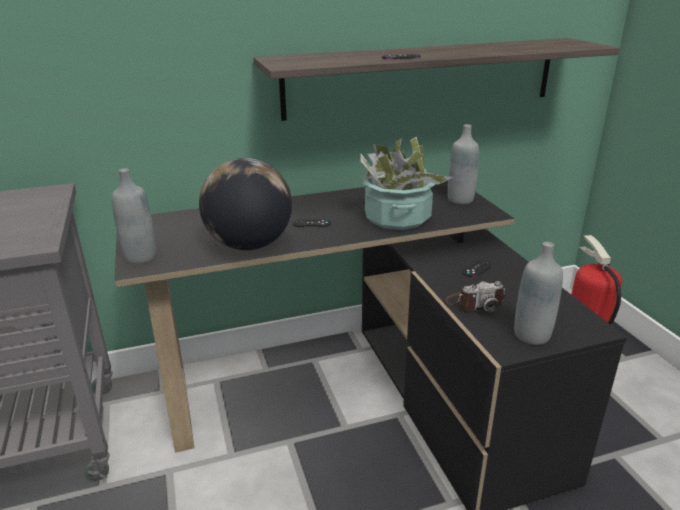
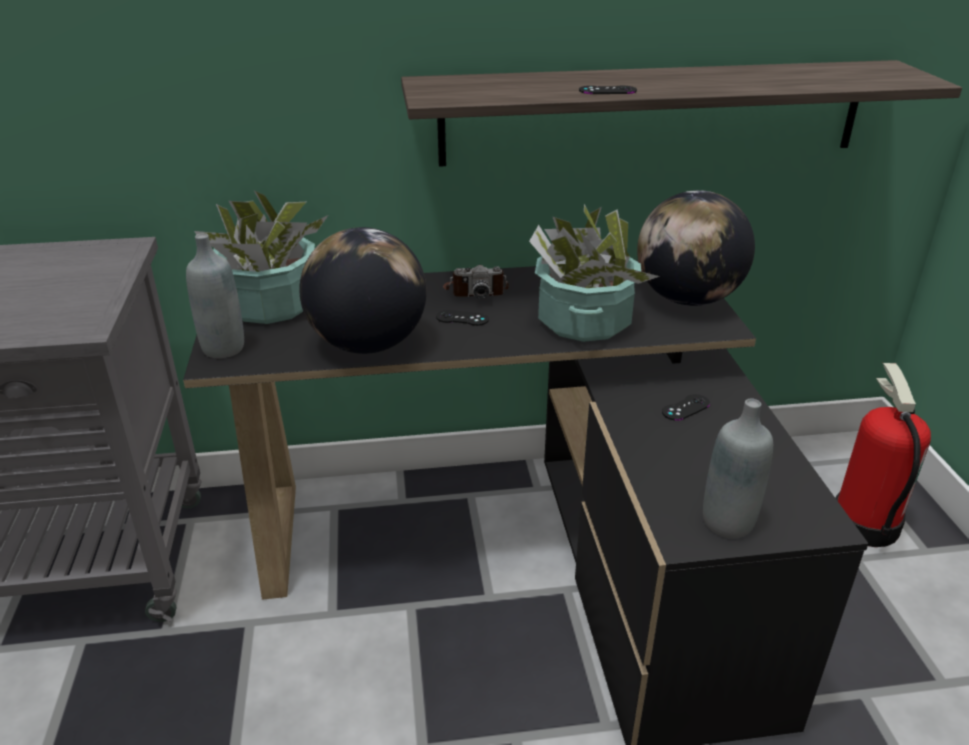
camera: 10 degrees right, 5 degrees up
(167, 227) = (270, 305): none -> potted plant
(460, 199) = (687, 299): grey bottle -> globe
(474, 302) = (663, 461): camera -> camera (475, 291)

